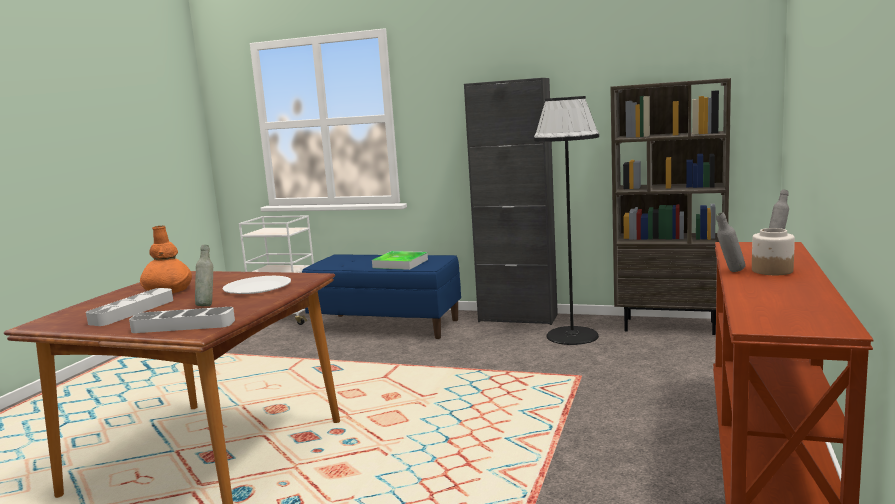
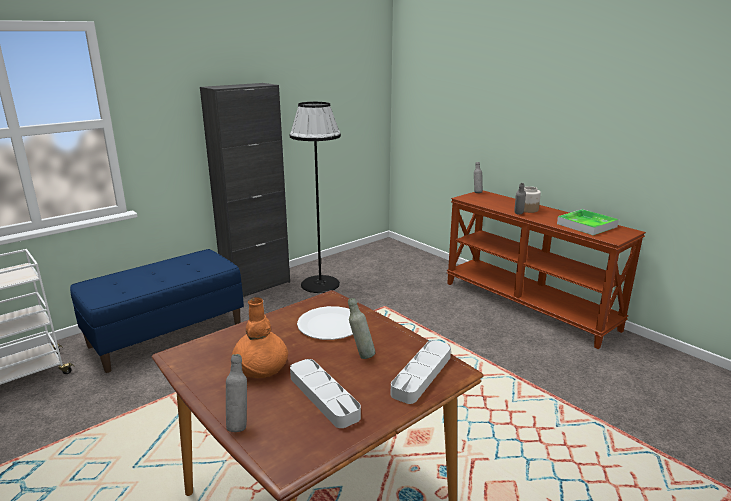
camera: 60 degrees left, 10 degrees up
(86, 305) = (239, 424): none -> grey bottle
(400, 264) = (185, 270): tray -> tray (586, 225)
(670, 326) = (353, 257): brown bookcase -> none

